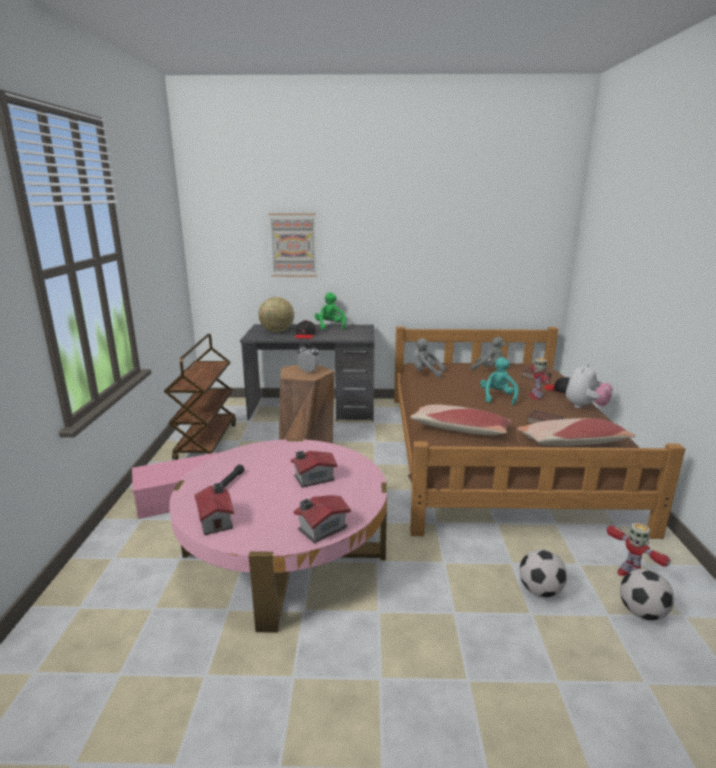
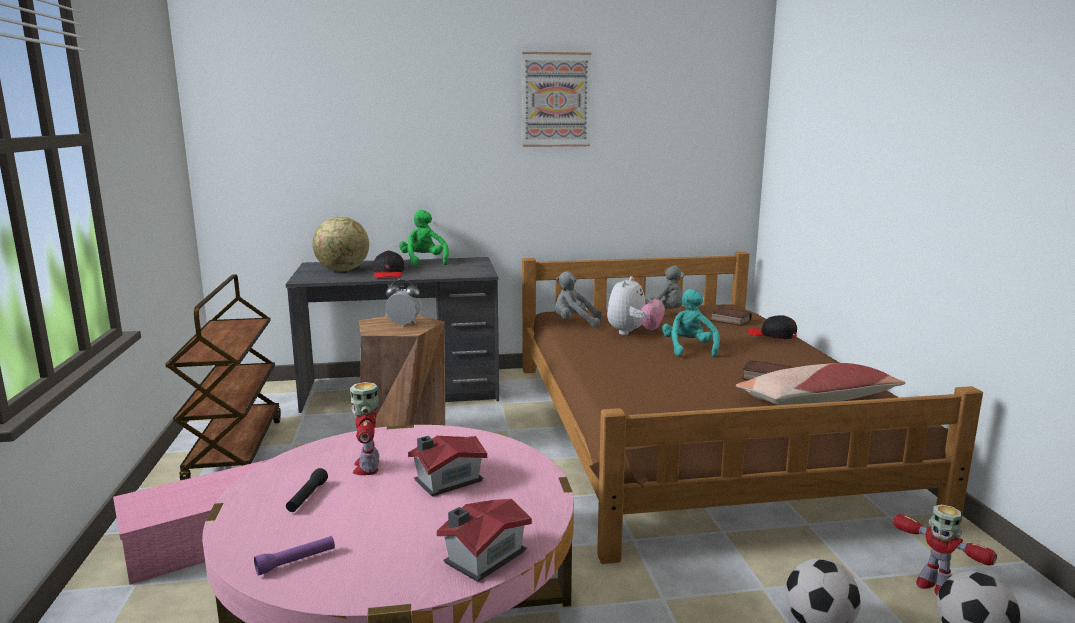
camera: 10 degrees left, 5 degrees down
(216, 520) = (296, 561): toy house -> purple flashlight
(293, 245) = (362, 140): picture -> picture (556, 100)
(459, 429) = (650, 394): pillow -> none
(535, 396) = (740, 344): toy robot -> toy robot (368, 467)
(585, 407) = (812, 353): plush toy -> plush toy (633, 333)

